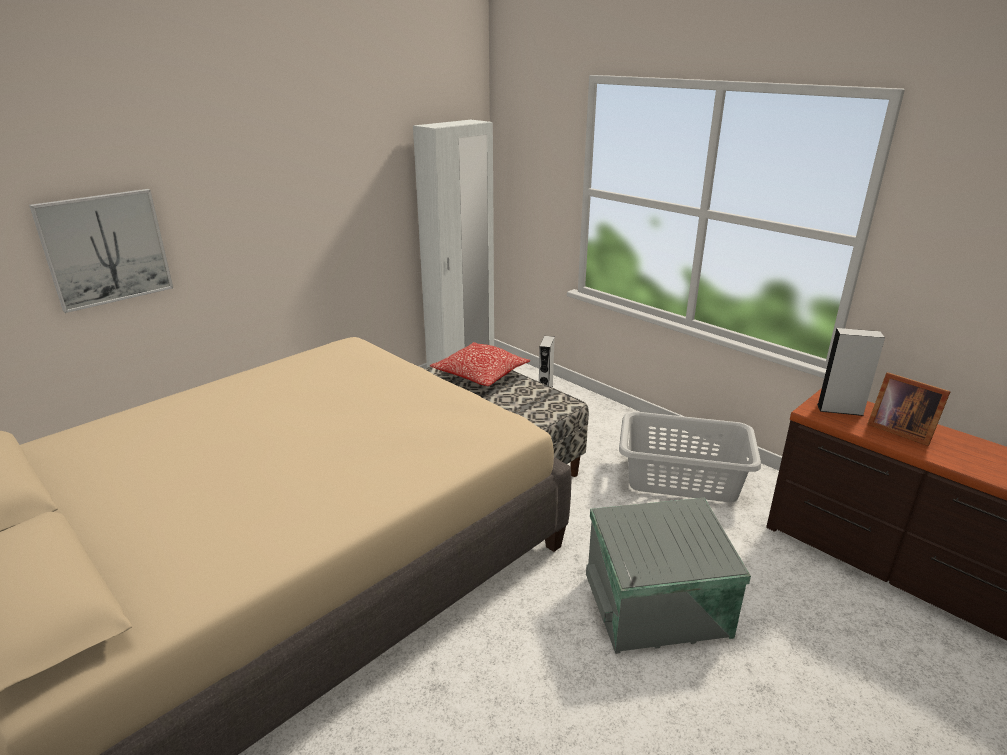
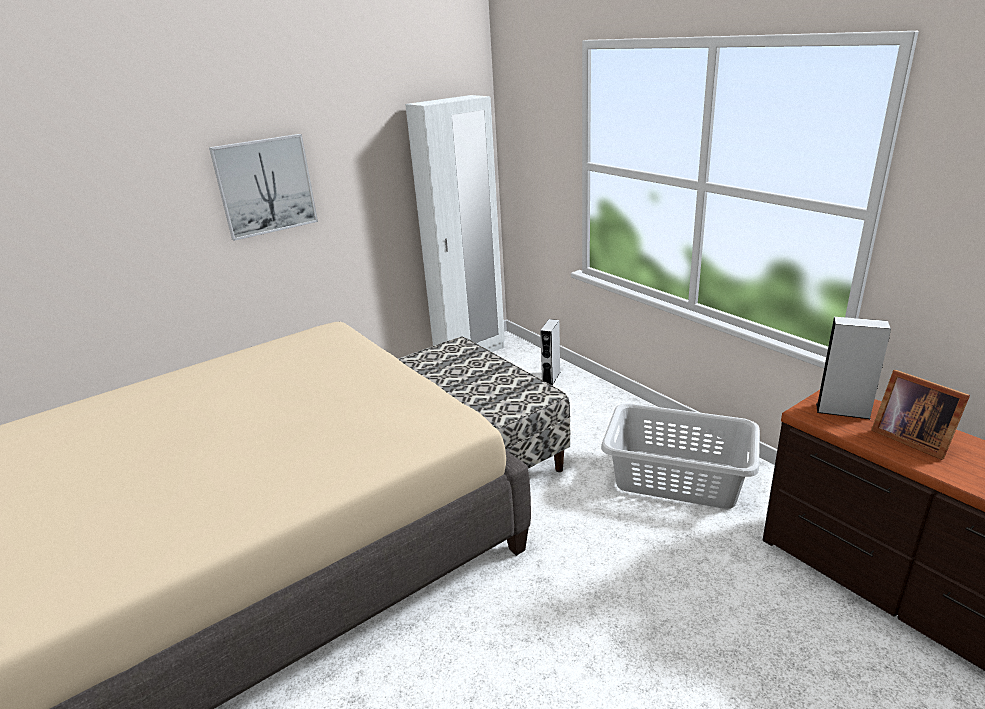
camera: 10 degrees right, 0 degrees up
(105, 249) = (85, 238): picture -> picture (265, 186)
(480, 375) = (465, 361): pillow -> none
(659, 607) = (616, 627): grey storage box -> none

